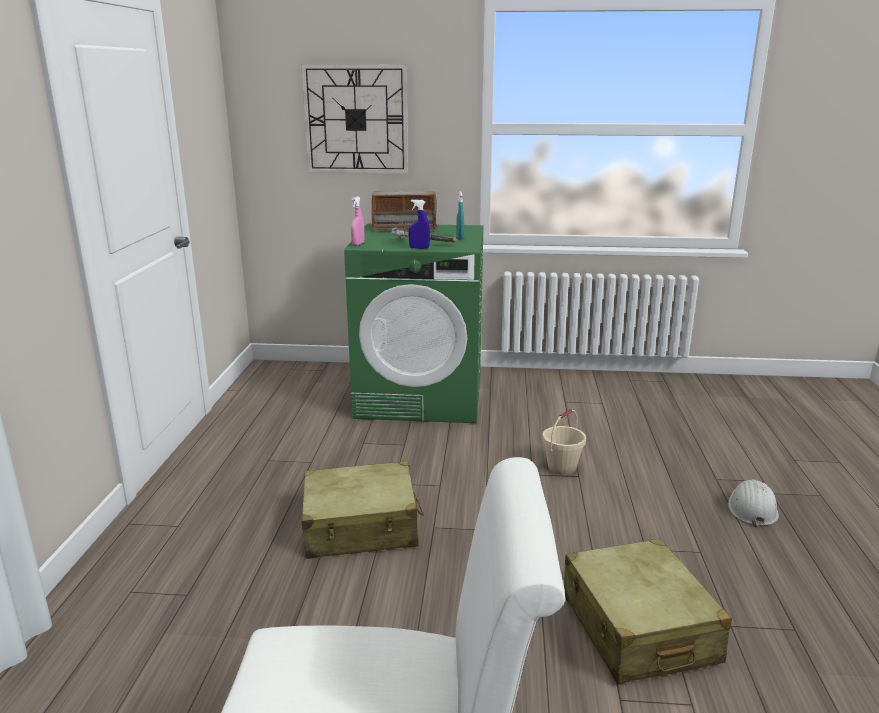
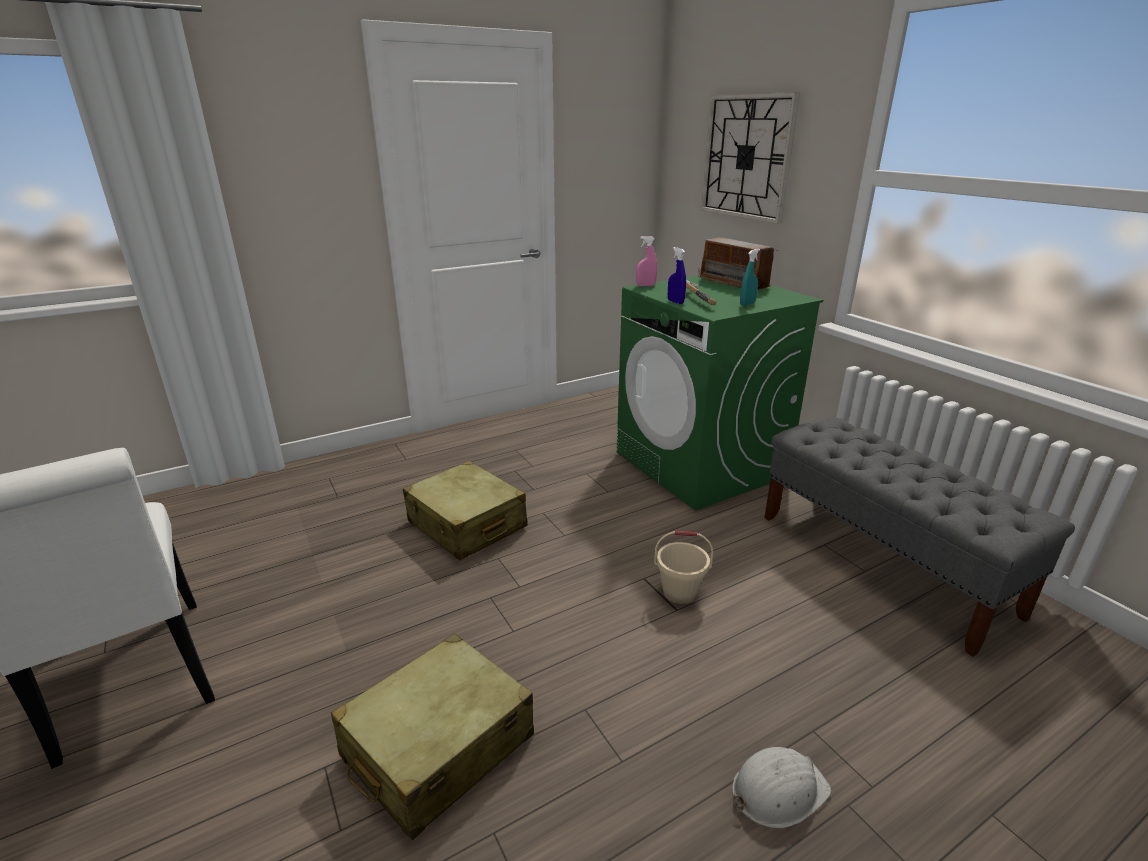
camera: 55 degrees right, 5 degrees up
(601, 395) = (882, 563): none -> grey bench

